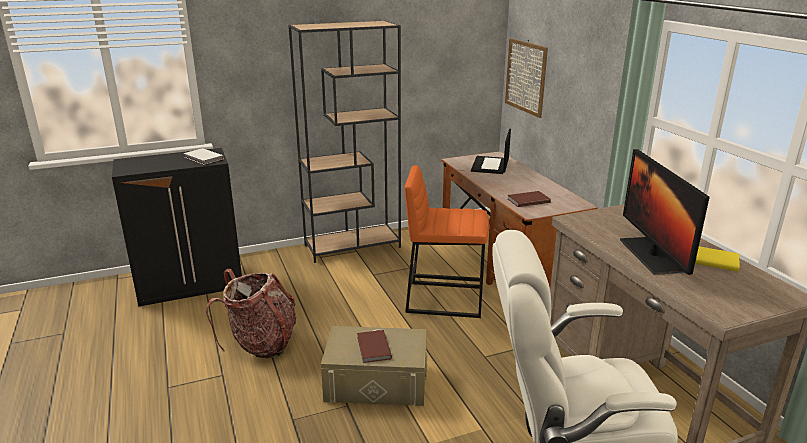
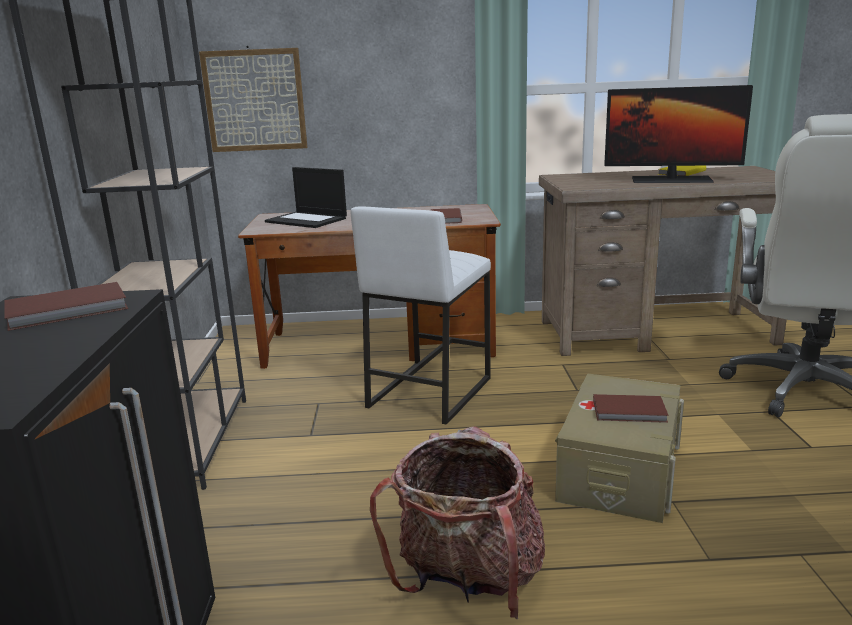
camera: 70 degrees left, 5 degrees down
(203, 158) = (69, 310): white book -> brown book
(444, 299) = (429, 392): orange stool -> white stool

